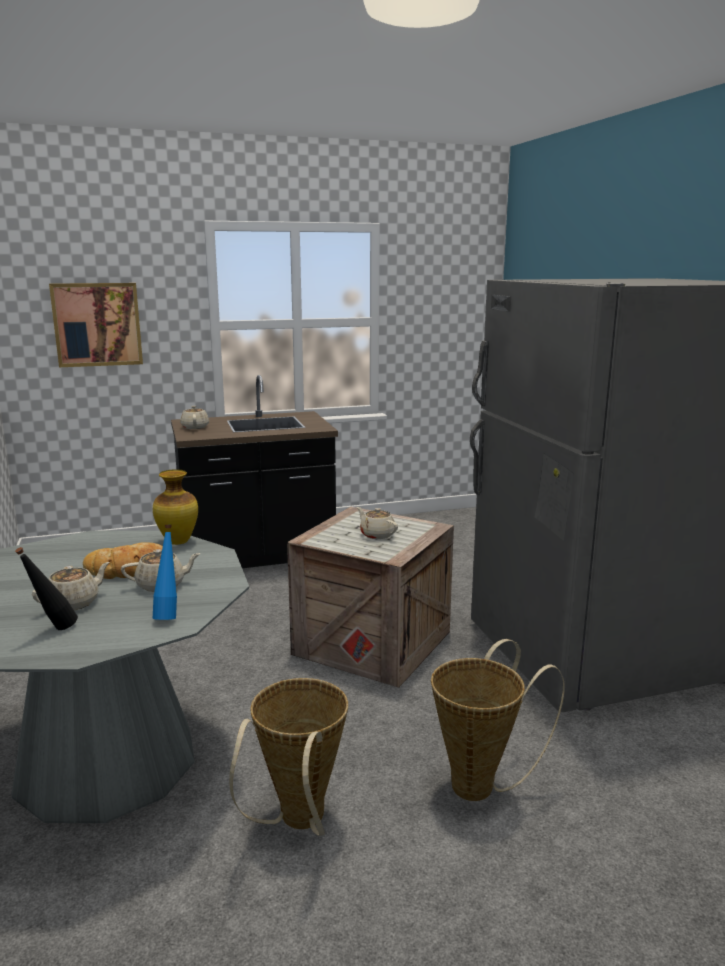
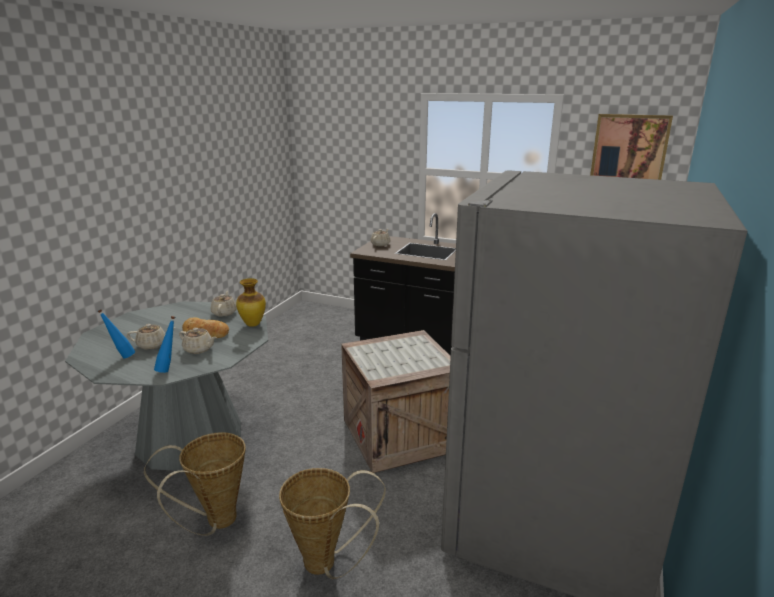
camera: 40 degrees right, 5 degrees up
(53, 630) = (121, 357): black bottle -> blue bottle
(97, 324) = (349, 163): picture -> picture (629, 149)
(377, 534) = (400, 358): beige teapot -> beige teapot (224, 313)

